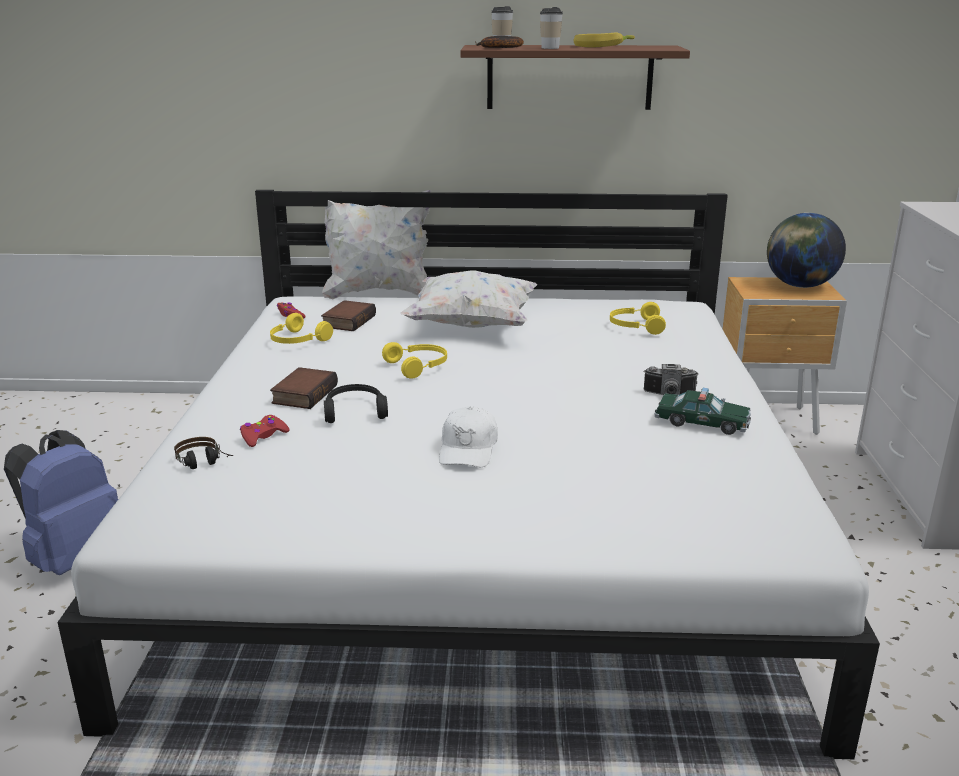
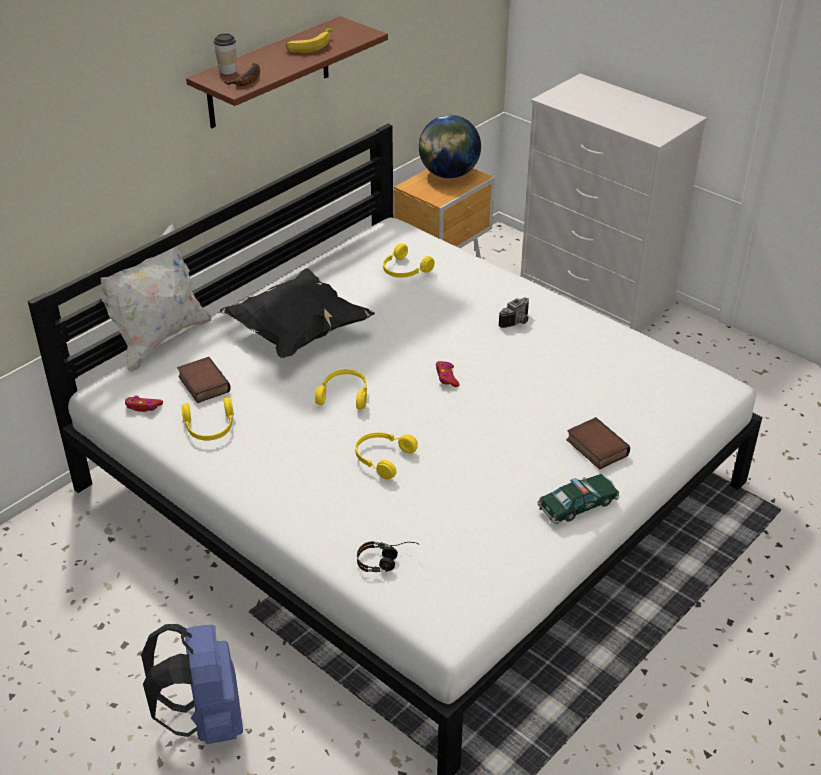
camera: 50 degrees left, 15 degrees up
(263, 436) = (374, 517): red game controller -> red game controller (446, 377)
(303, 394) = (322, 469): book -> book (595, 448)
(355, 411) = (382, 458): black headphones -> yellow headphones
(468, 449) = (496, 438): white cap -> none
(471, 325) = (298, 333): white pillow -> black pillow
(550, 48) = (287, 66): cup -> none
(702, 423) = (566, 334): toy car -> toy car (578, 505)

